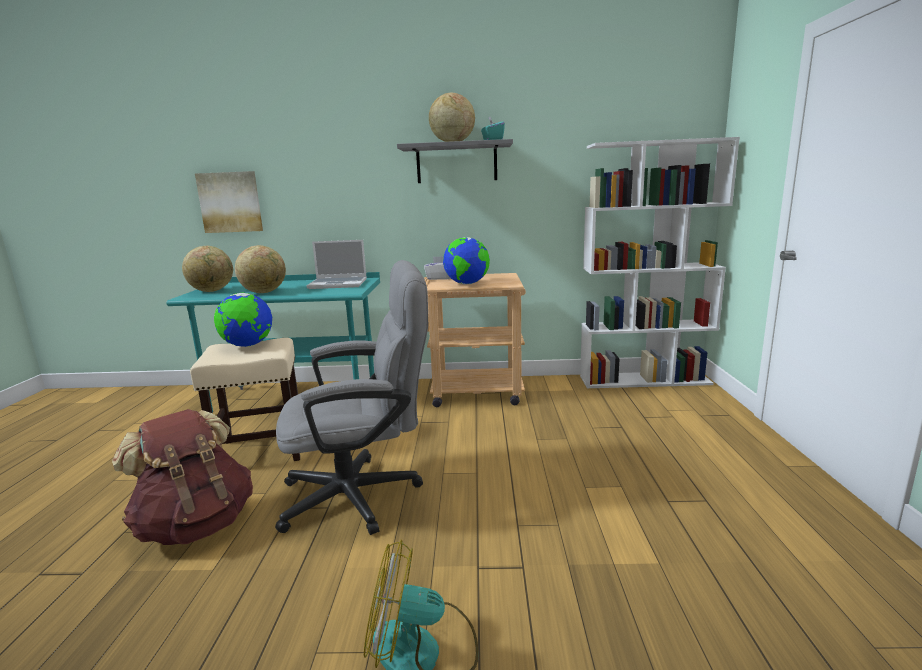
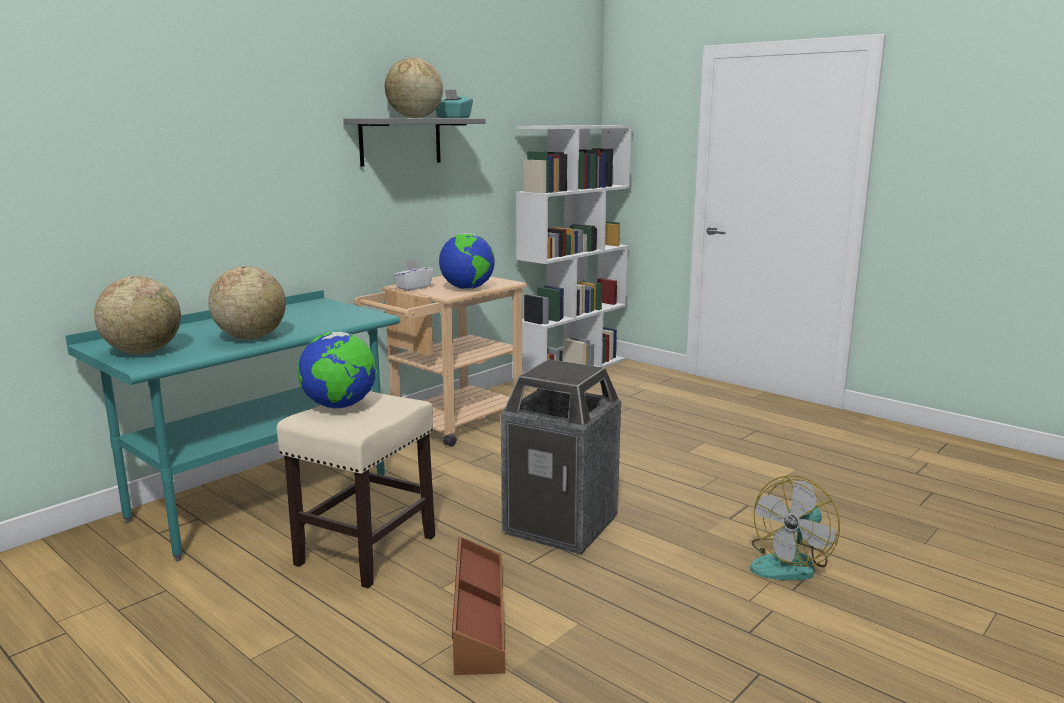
camera: 50 degrees left, 0 degrees up
(196, 524) = (477, 618): brown backpack -> brown storage box
(230, 202) = (90, 200): picture -> none
(339, 284) = (311, 312): laptop -> none
(364, 494) = (561, 526): grey office chair -> trash can

